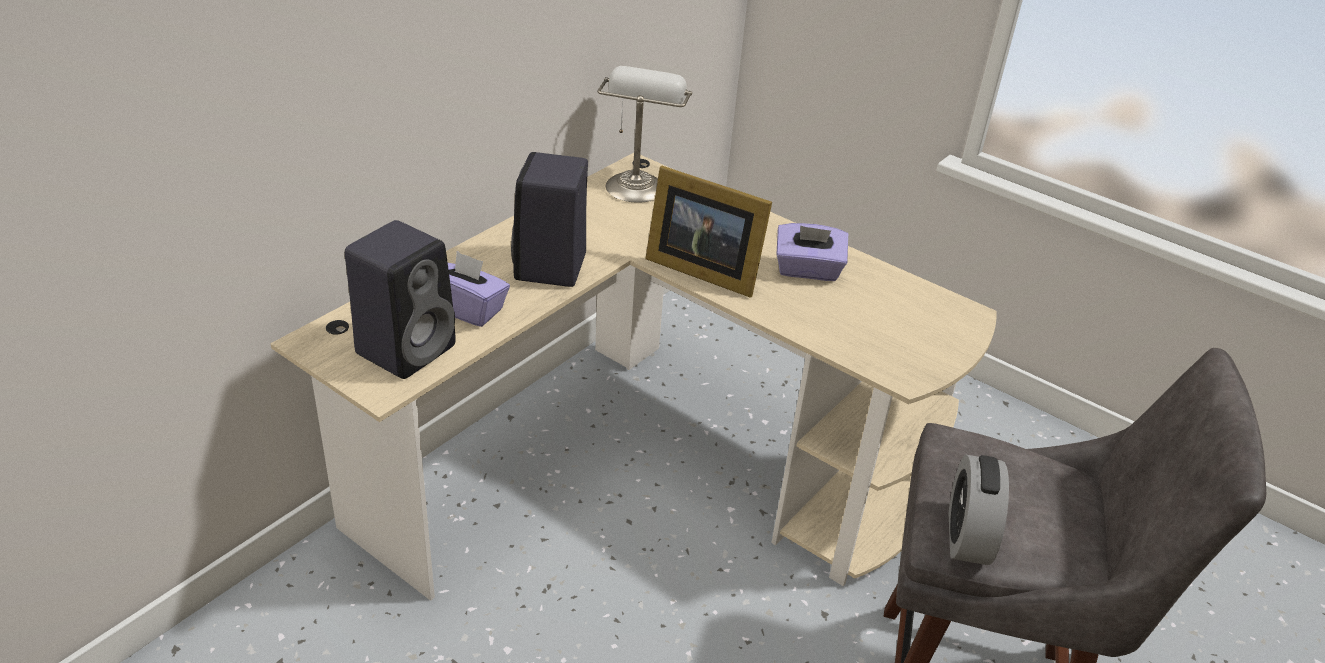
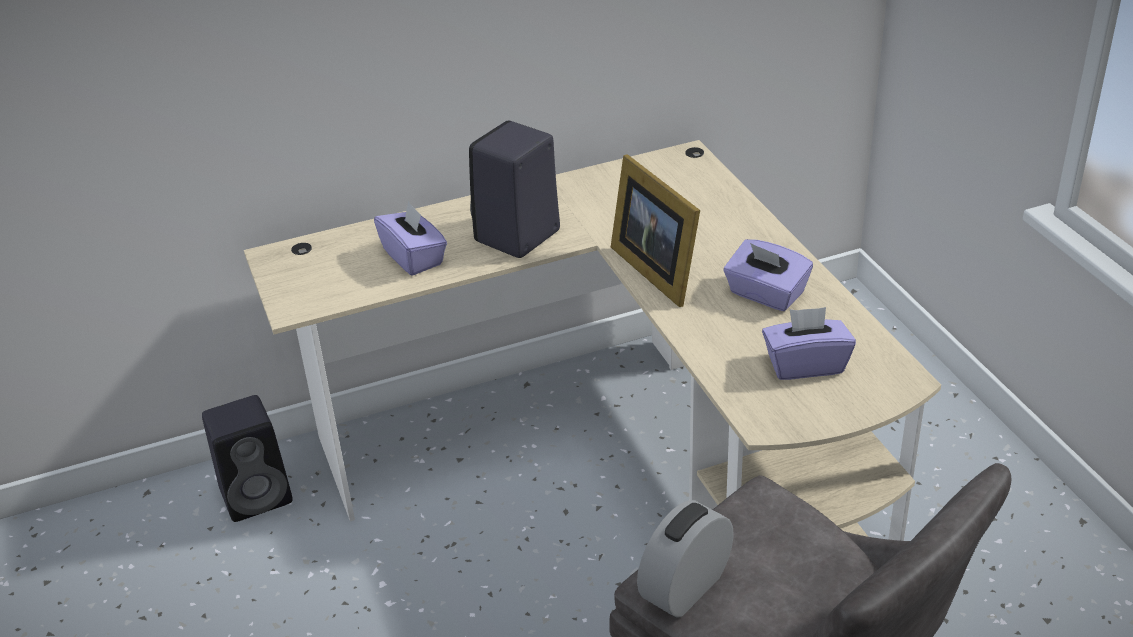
camera: 35 degrees right, 0 degrees up
(407, 348) = (339, 279): black speaker -> black speaker (258, 494)
(636, 181) = (672, 169): white table lamp -> none
(890, 320) = (805, 364): none -> purple tissue box

